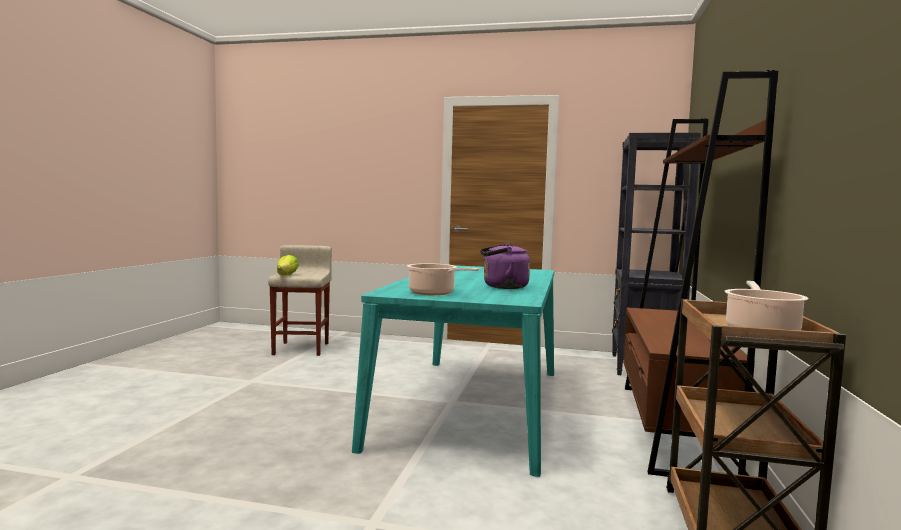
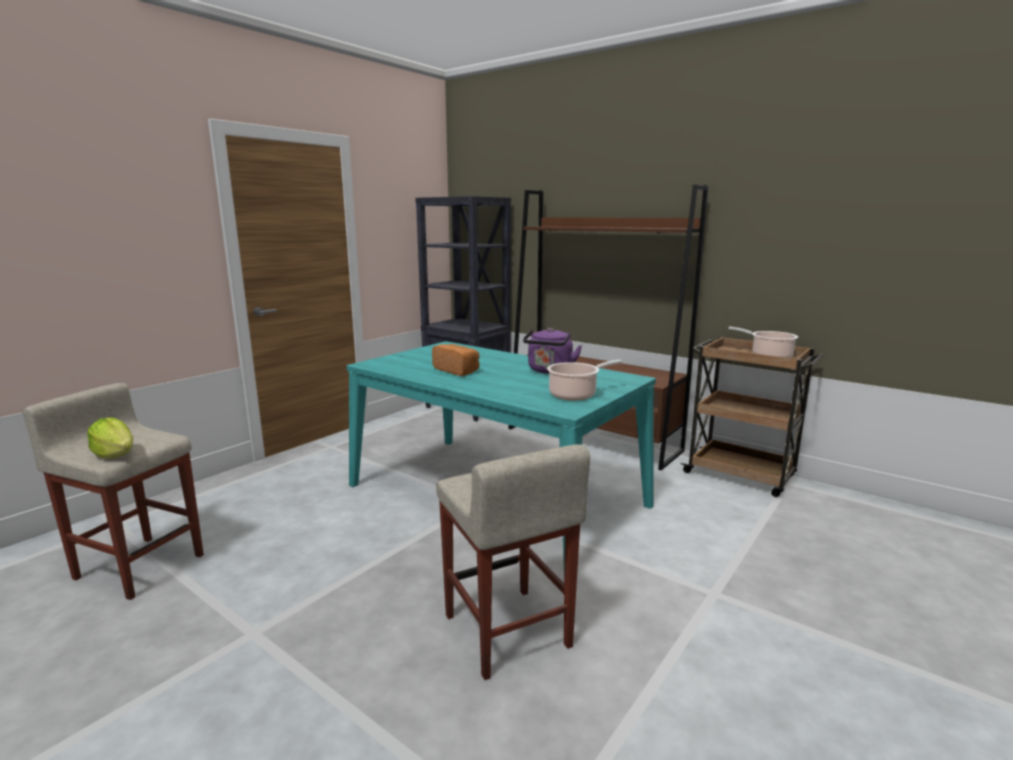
camera: 65 degrees left, 10 degrees up
(272, 439) = (507, 632): none -> beige stool
(462, 275) = (457, 370): none -> bread

